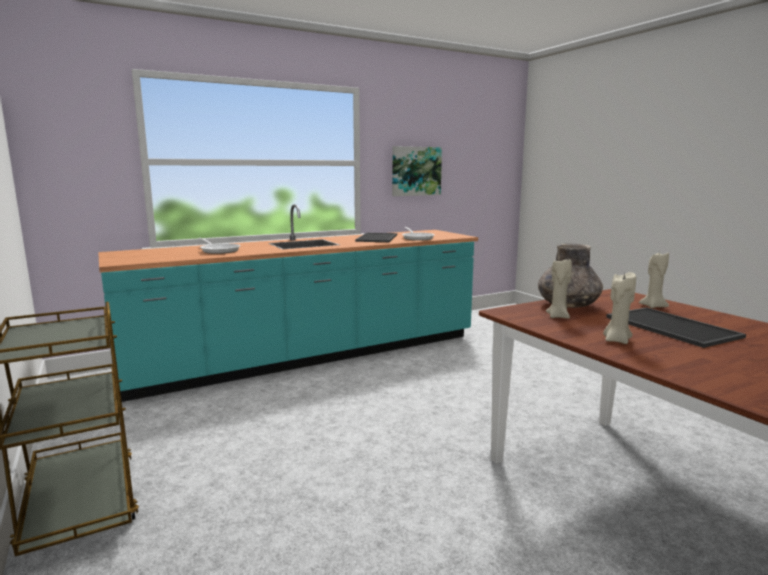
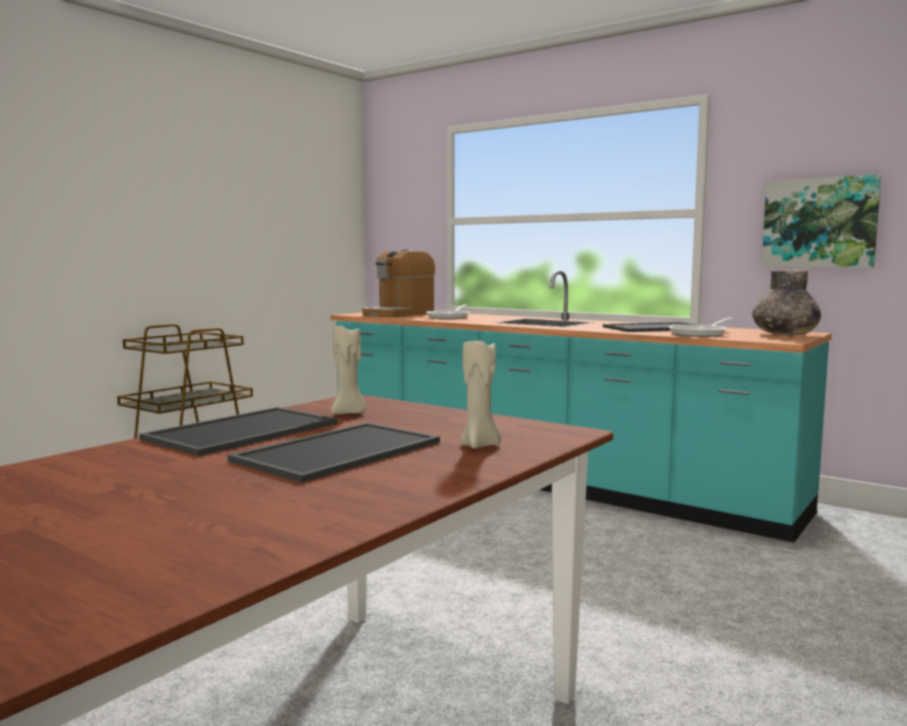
camera: 65 degrees right, 5 degrees down
(157, 255) = (398, 314): none -> coffee machine
(568, 305) = (422, 415): grey vase -> grey vase (784, 334)
(616, 340) = (243, 432): beige candle -> tray

